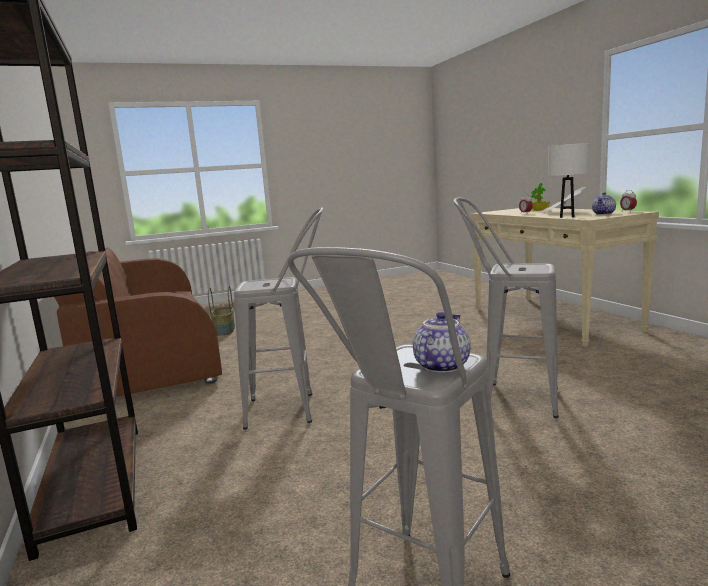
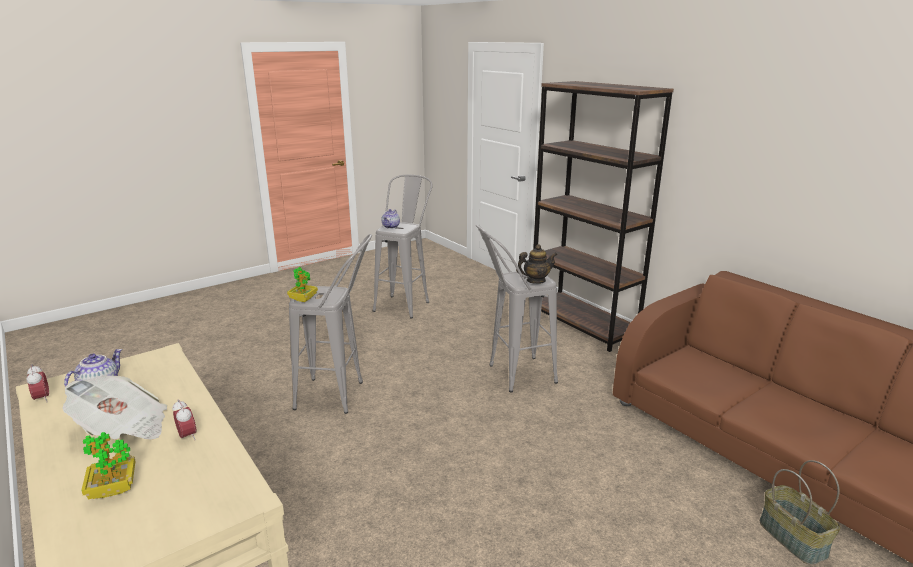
camera: 165 degrees right, 10 degrees up
(261, 281) = (535, 281): none -> teapot
(537, 265) = (303, 299): none -> potted plant
(567, 216) = (169, 376): white table lamp -> none

